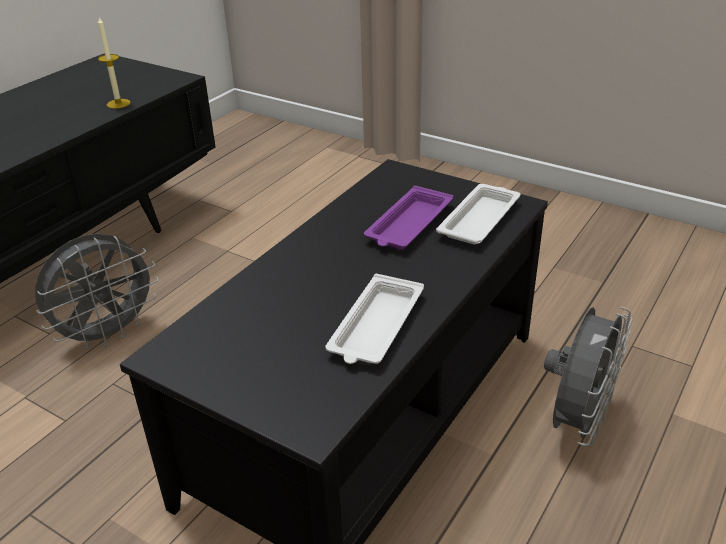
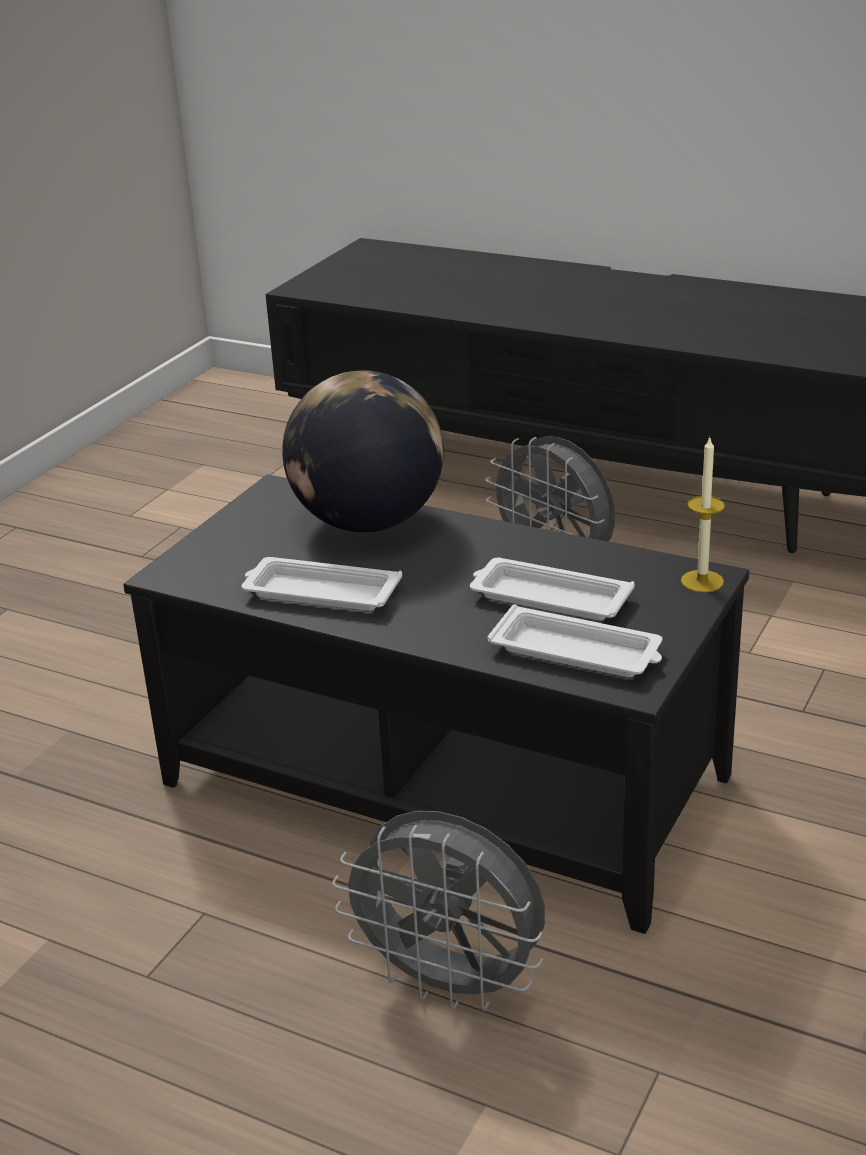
camera: 85 degrees right, 5 degrees down
(118, 103) = (794, 353): candle -> candle (702, 581)
(259, 300) = (368, 522): none -> globe
(408, 225) = (548, 598): purple tray -> white tray

